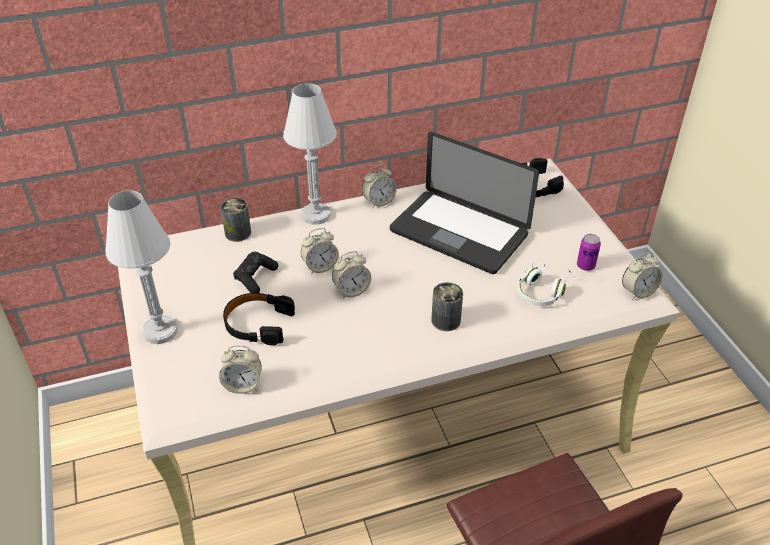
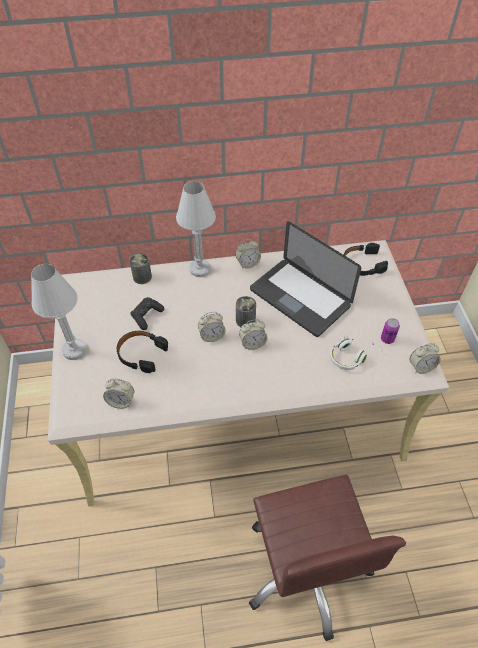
camera: 10 degrees right, 10 degrees up
(320, 267) = (194, 313): alarm clock -> alarm clock (252, 343)
(446, 320) = (273, 370): can -> can (245, 320)

